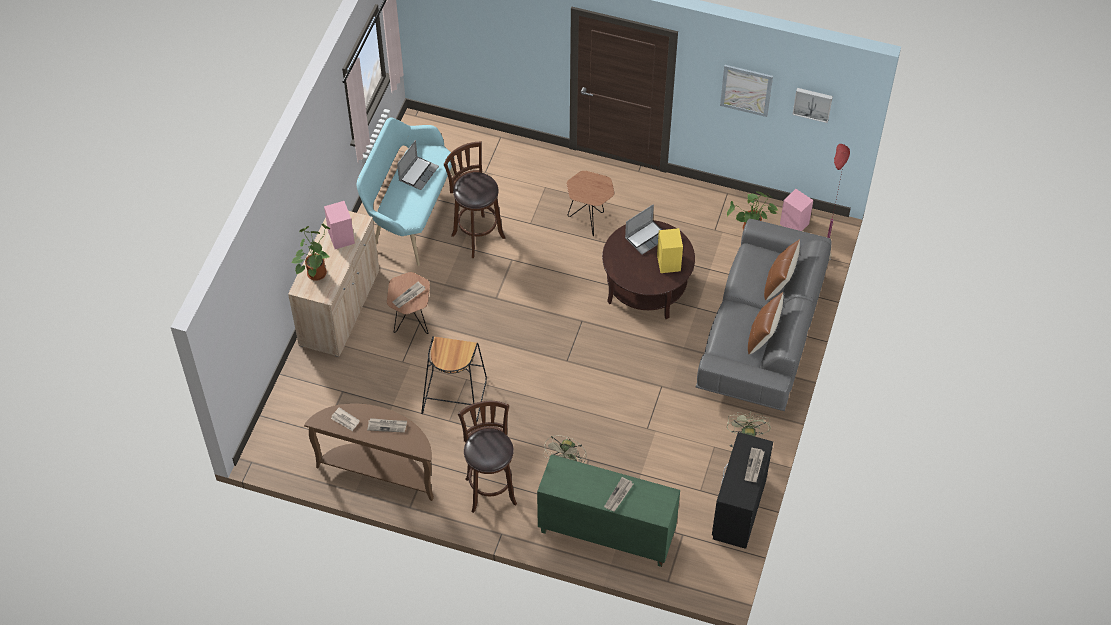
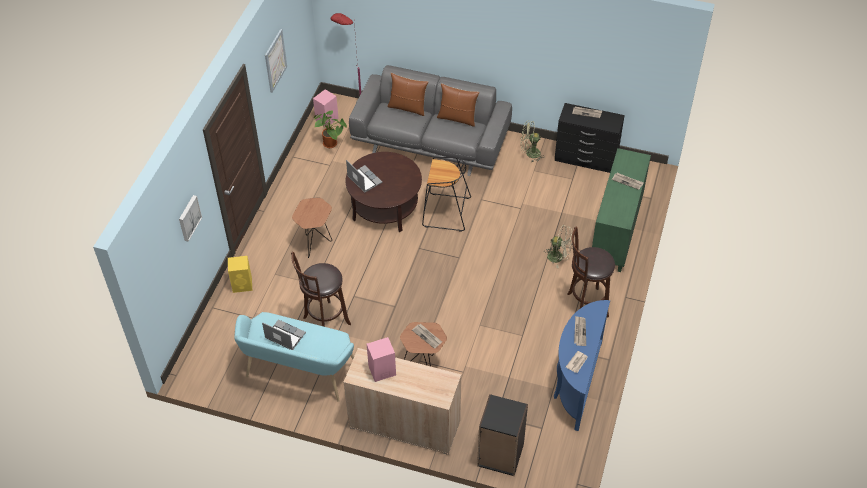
camera: 90 degrees left, 5 degrees down
(293, 393) = (500, 455): none -> black bookcase
(316, 271) = (422, 388): potted plant -> none
(380, 470) = (575, 383): brown console table -> blue console table
(454, 395) = (497, 333): black stool -> black stool (445, 212)
(668, 263) = (391, 166): yellow speaker -> yellow speaker (243, 284)
(812, 103) = (295, 23): picture -> picture (188, 217)

